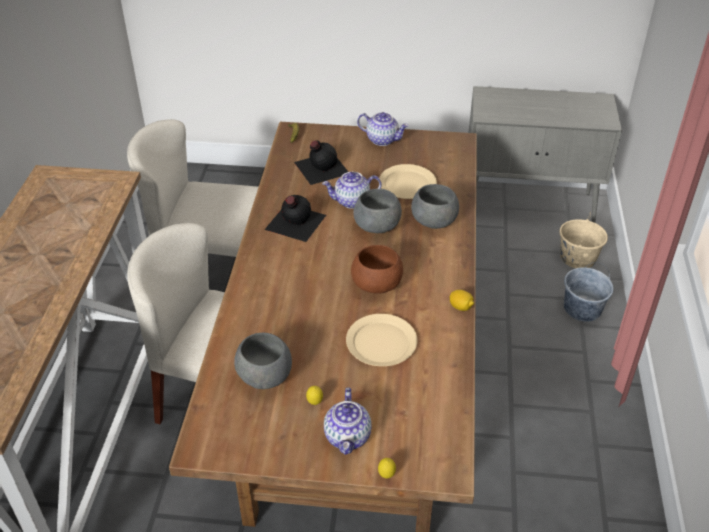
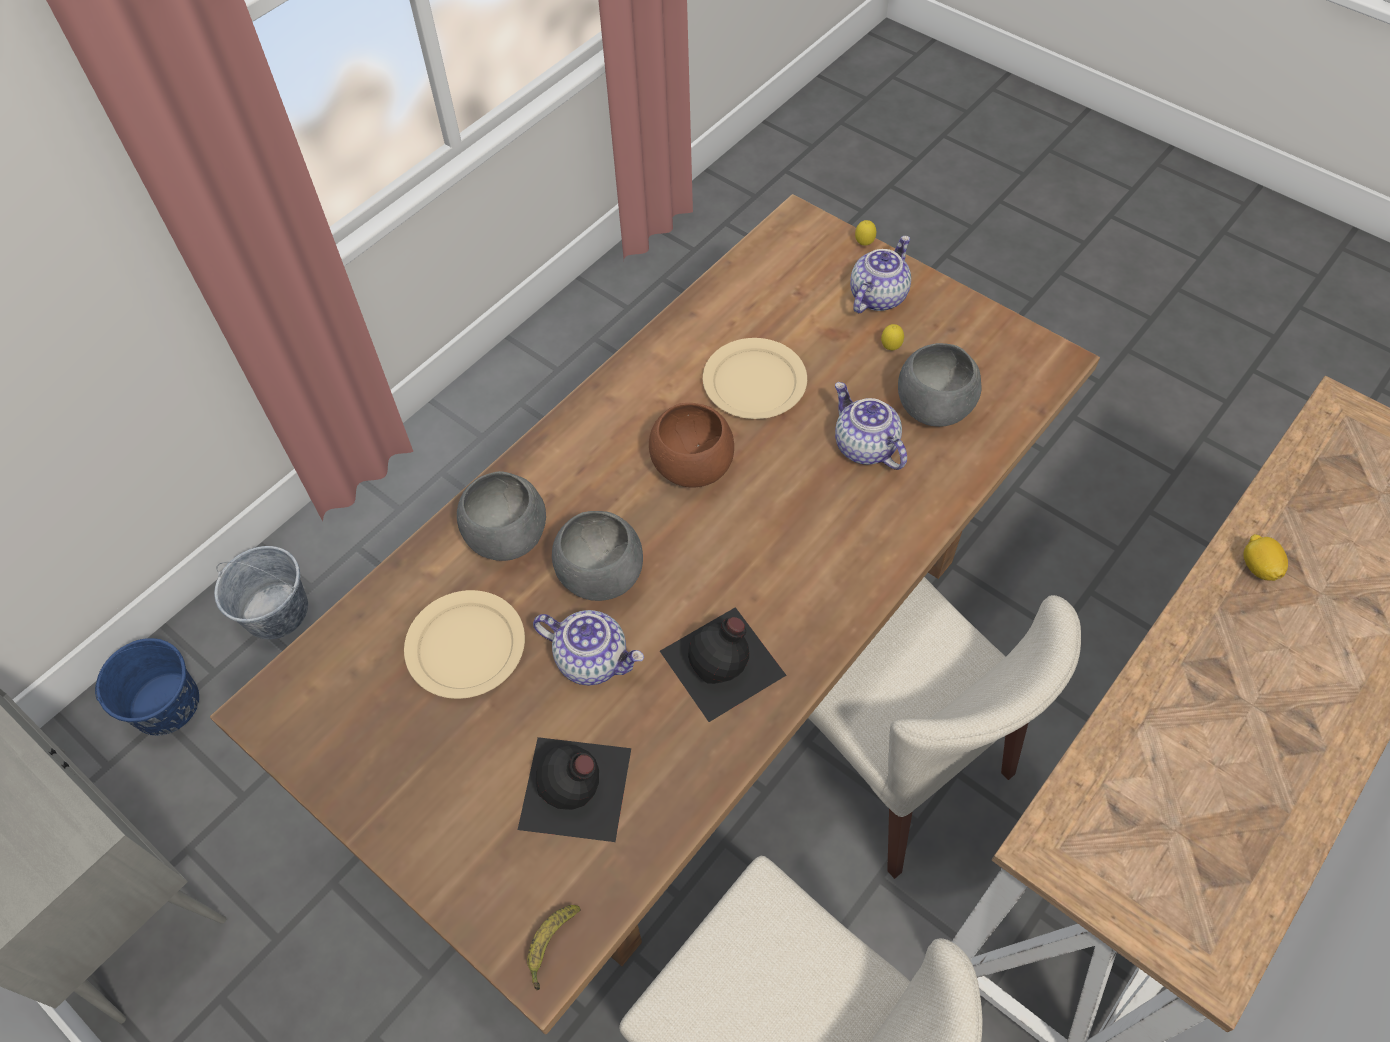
camera: 145 degrees left, 15 degrees up
(382, 139) = (392, 806): teapot -> teapot (864, 446)
(460, 307) = (612, 379): lemon -> lemon (1258, 567)
(578, 257) = (165, 705): beige bucket -> blue bucket

